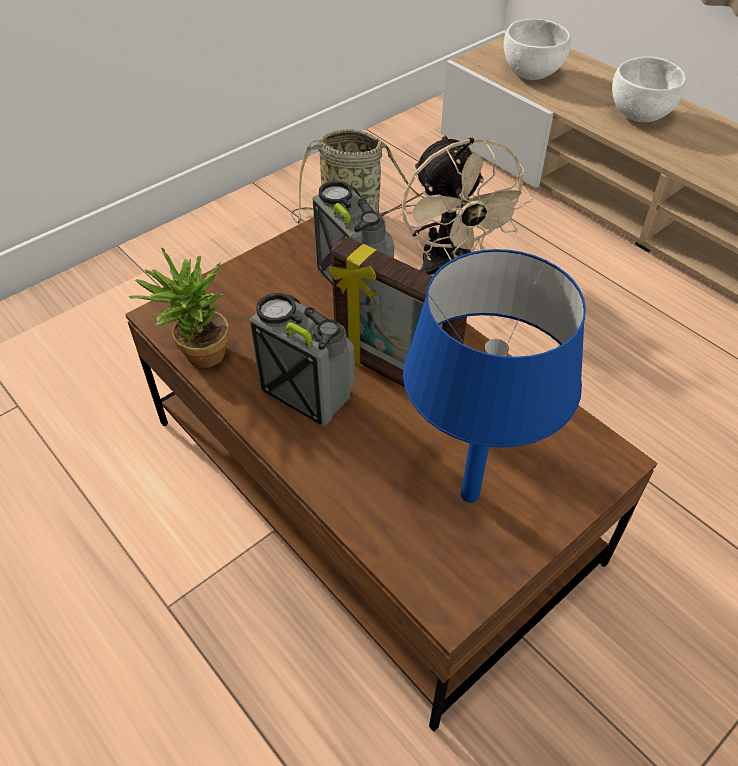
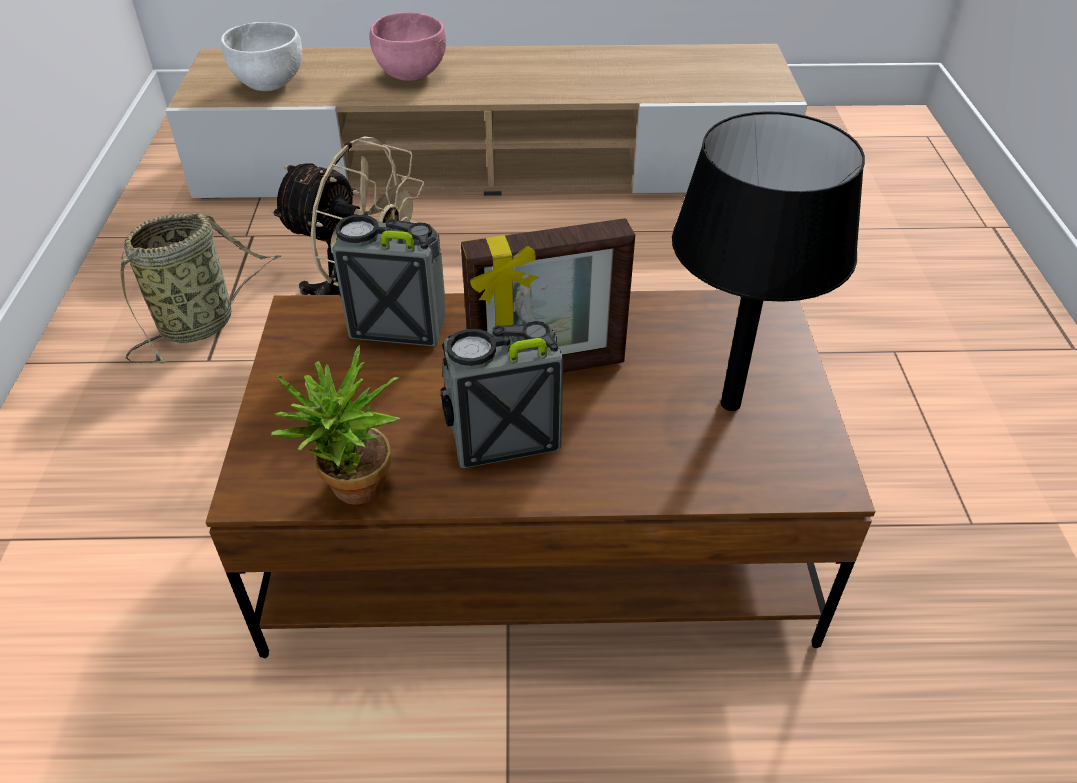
camera: 50 degrees left, 5 degrees down
(469, 494) = (730, 403): blue table lamp -> black table lamp
(639, 115) = (410, 74): white bowl -> pink bowl

